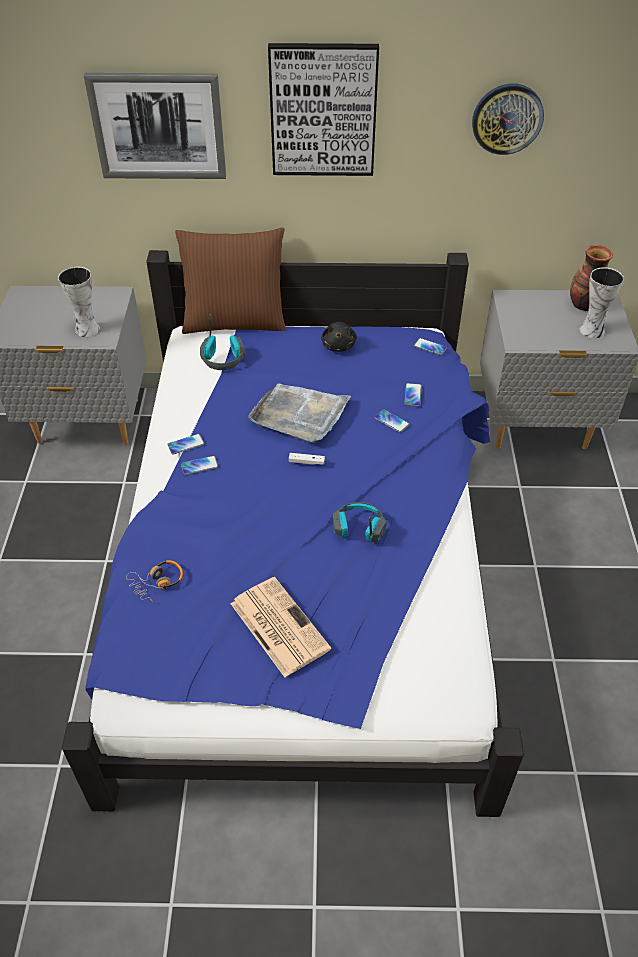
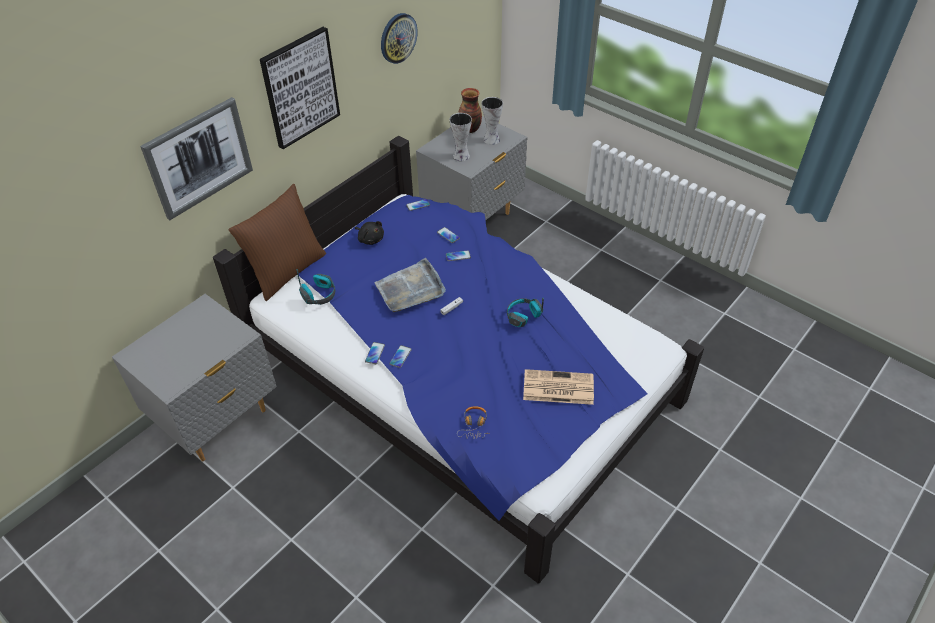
camera: 50 degrees left, 0 degrees up
(86, 329) = (220, 339): vase -> vase (460, 156)

